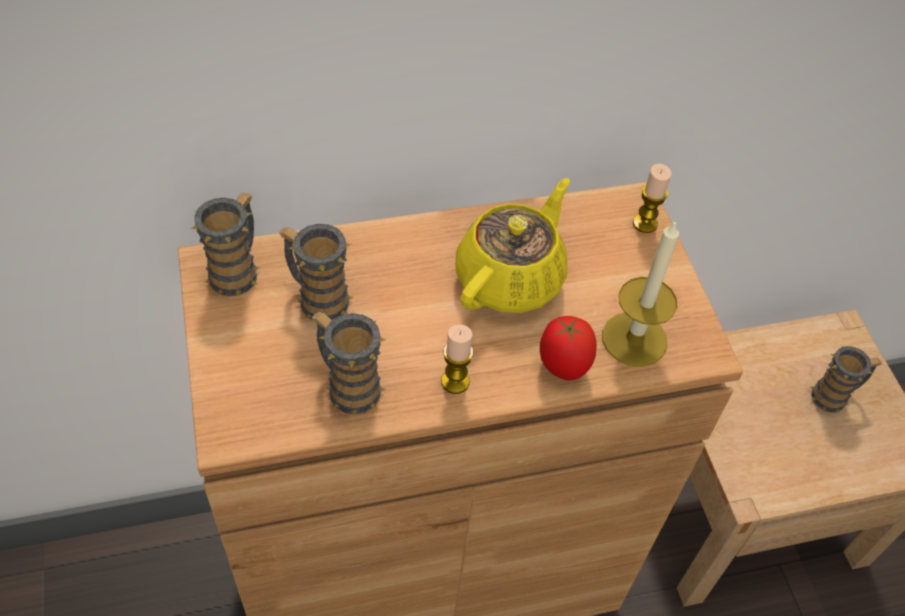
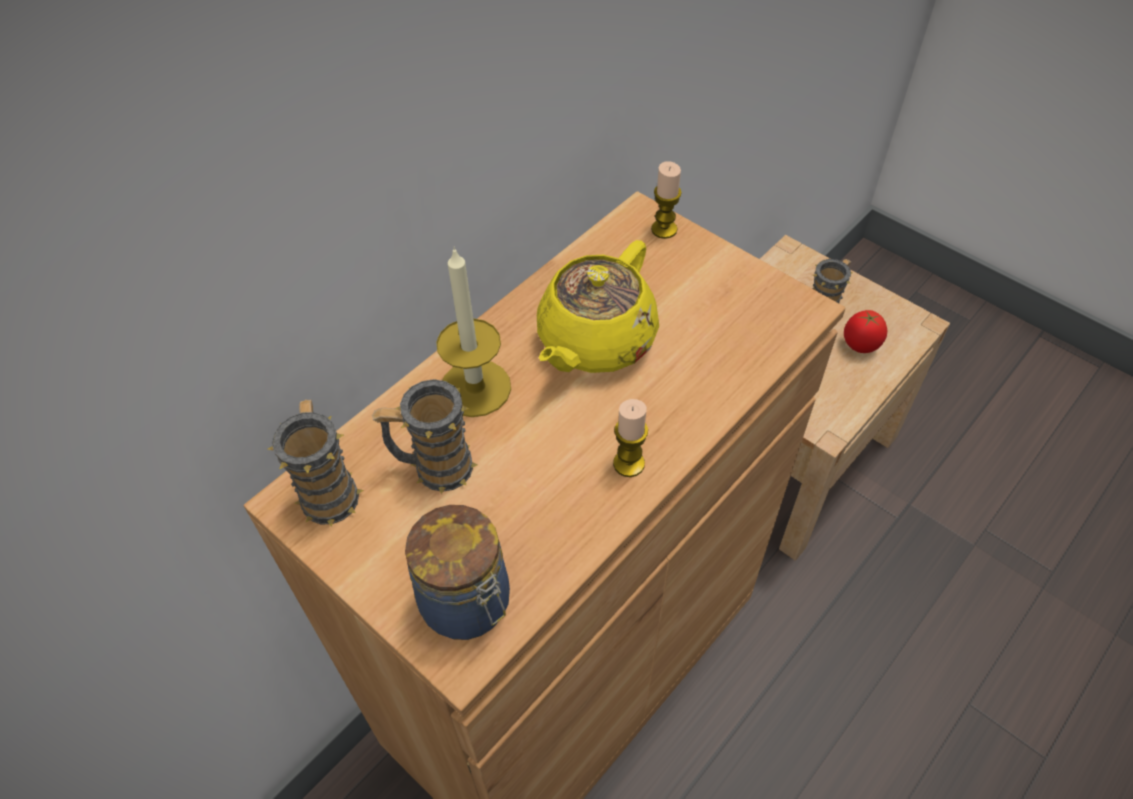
camera: 30 degrees left, 0 degrees up
(260, 405) = (468, 605): none -> jar
(347, 385) = (536, 531): mug -> none
(511, 278) = (595, 341): yellow teapot -> yellow teapot turned 150 degrees counterclockwise
(562, 365) = (705, 391): tomato -> tomato (860, 345)
(634, 339) = (742, 332): candle -> candle (475, 388)

